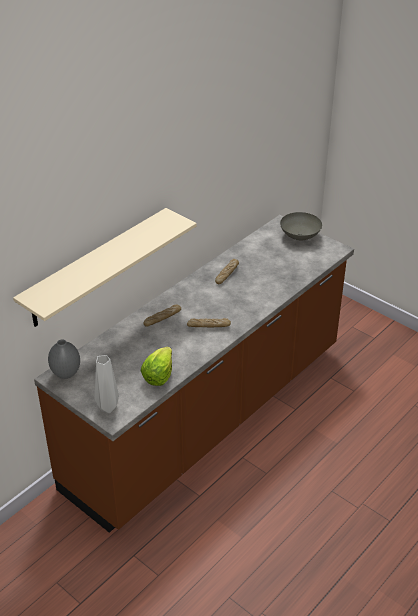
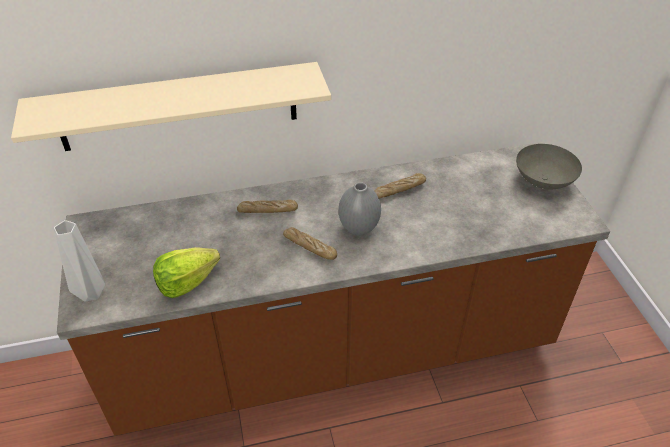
camera: 35 degrees right, 5 degrees up
(66, 374) = (99, 227): grey vase -> grey vase (358, 229)

